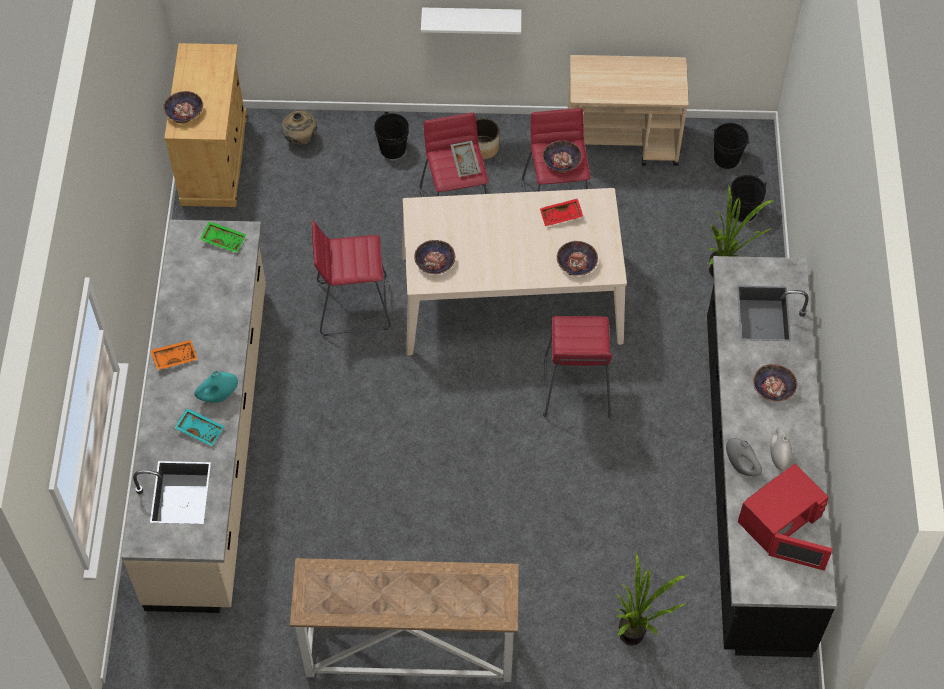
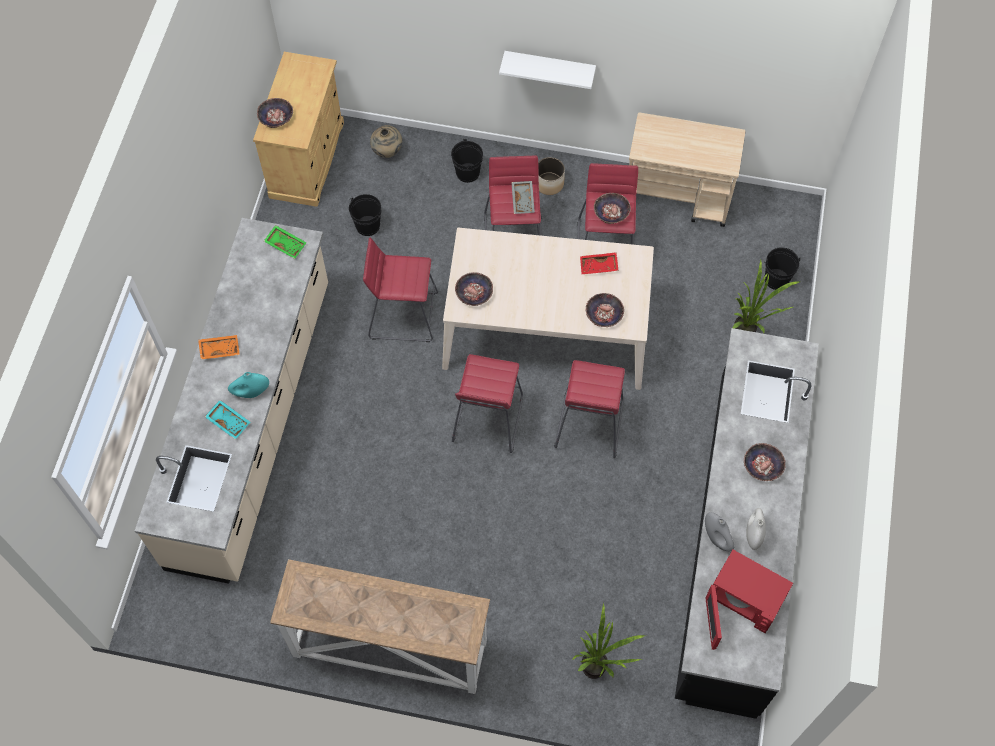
camera: 10 degrees right, 5 degrees up
(466, 399) = (488, 419): none -> red stool
(726, 158) = (770, 226): black bucket -> black bucket (367, 226)
(780, 522) = (742, 599): red microwave -> red microwave turned 60 degrees clockwise

